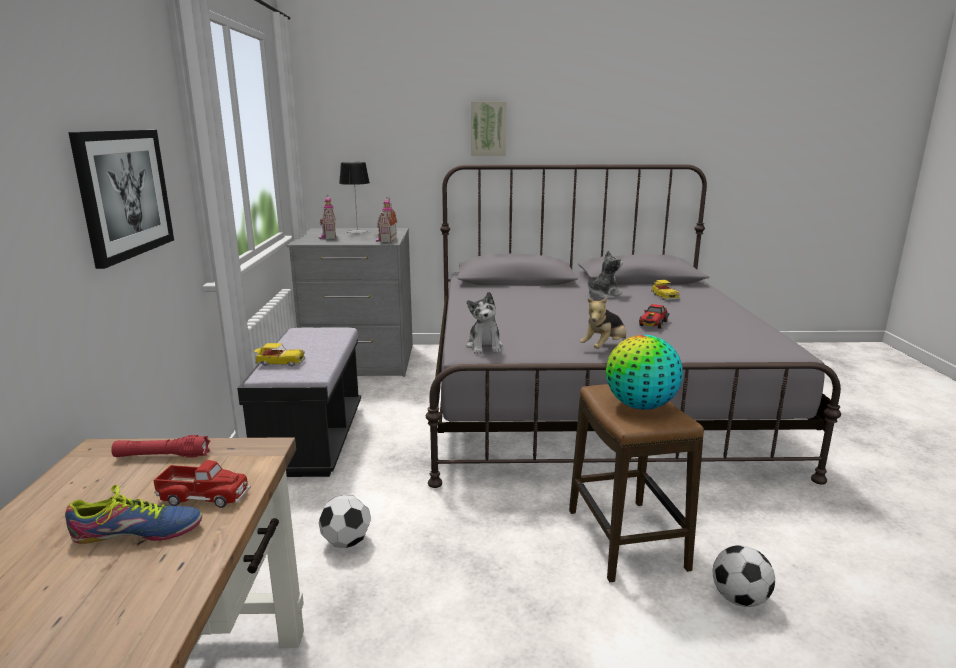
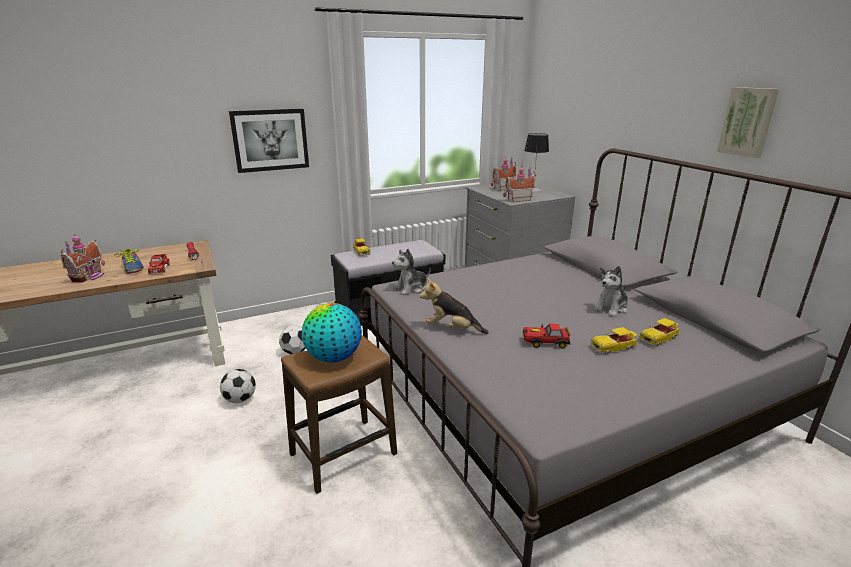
camera: 65 degrees right, 5 degrees up
(109, 601) = (90, 277): none -> toy house
(488, 128) = (647, 116): picture -> picture (748, 122)
(603, 295) = (611, 308): plush toy -> plush toy turned 105 degrees clockwise
(672, 309) = (613, 347): none -> toy car
(739, 598) = (292, 525): football -> football (240, 399)

